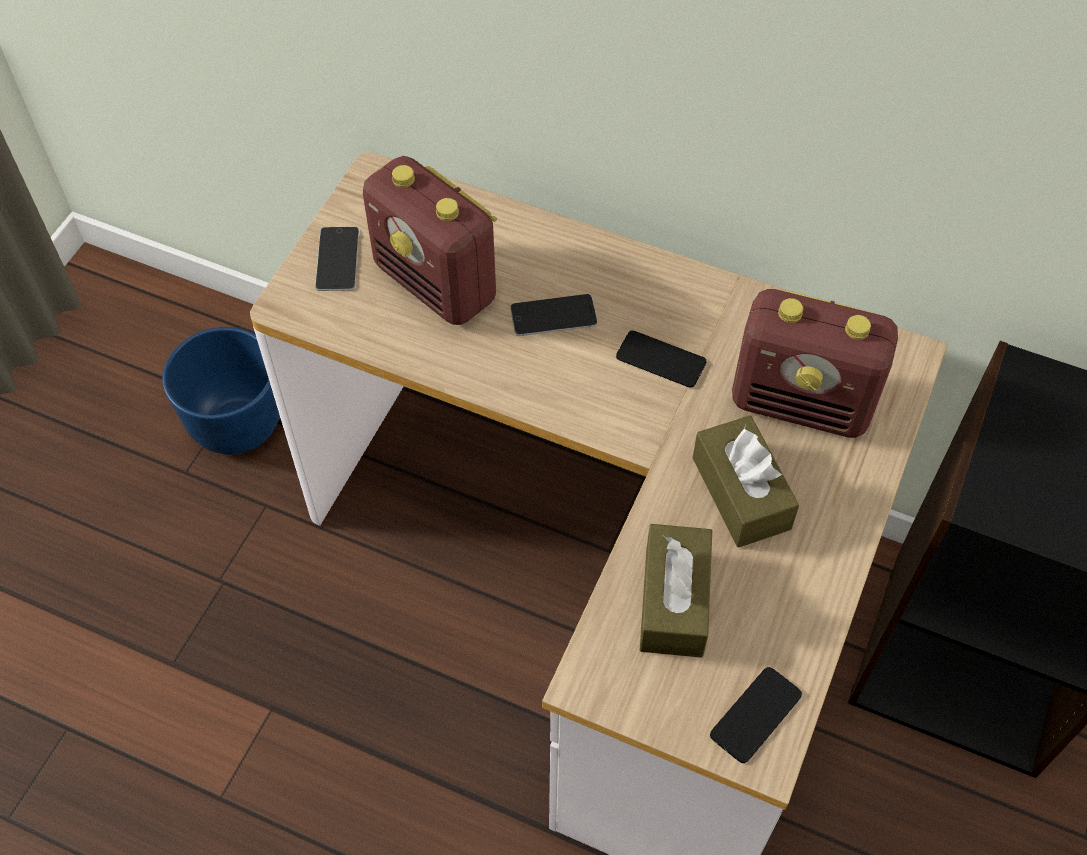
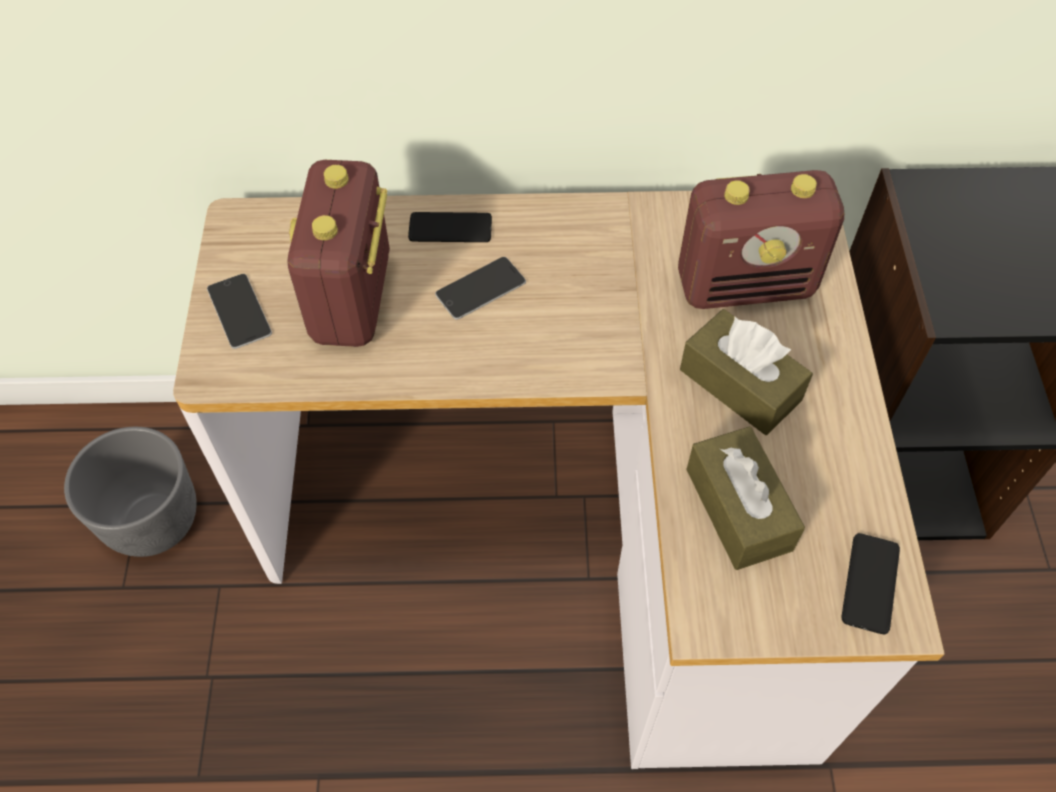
camera: 25 degrees left, 0 degrees up
(238, 424) = (154, 520): blue planter -> grey planter
(437, 284) = (352, 299): radio -> radio turned 75 degrees clockwise
(661, 360) = (601, 292): phone -> phone (450, 228)

